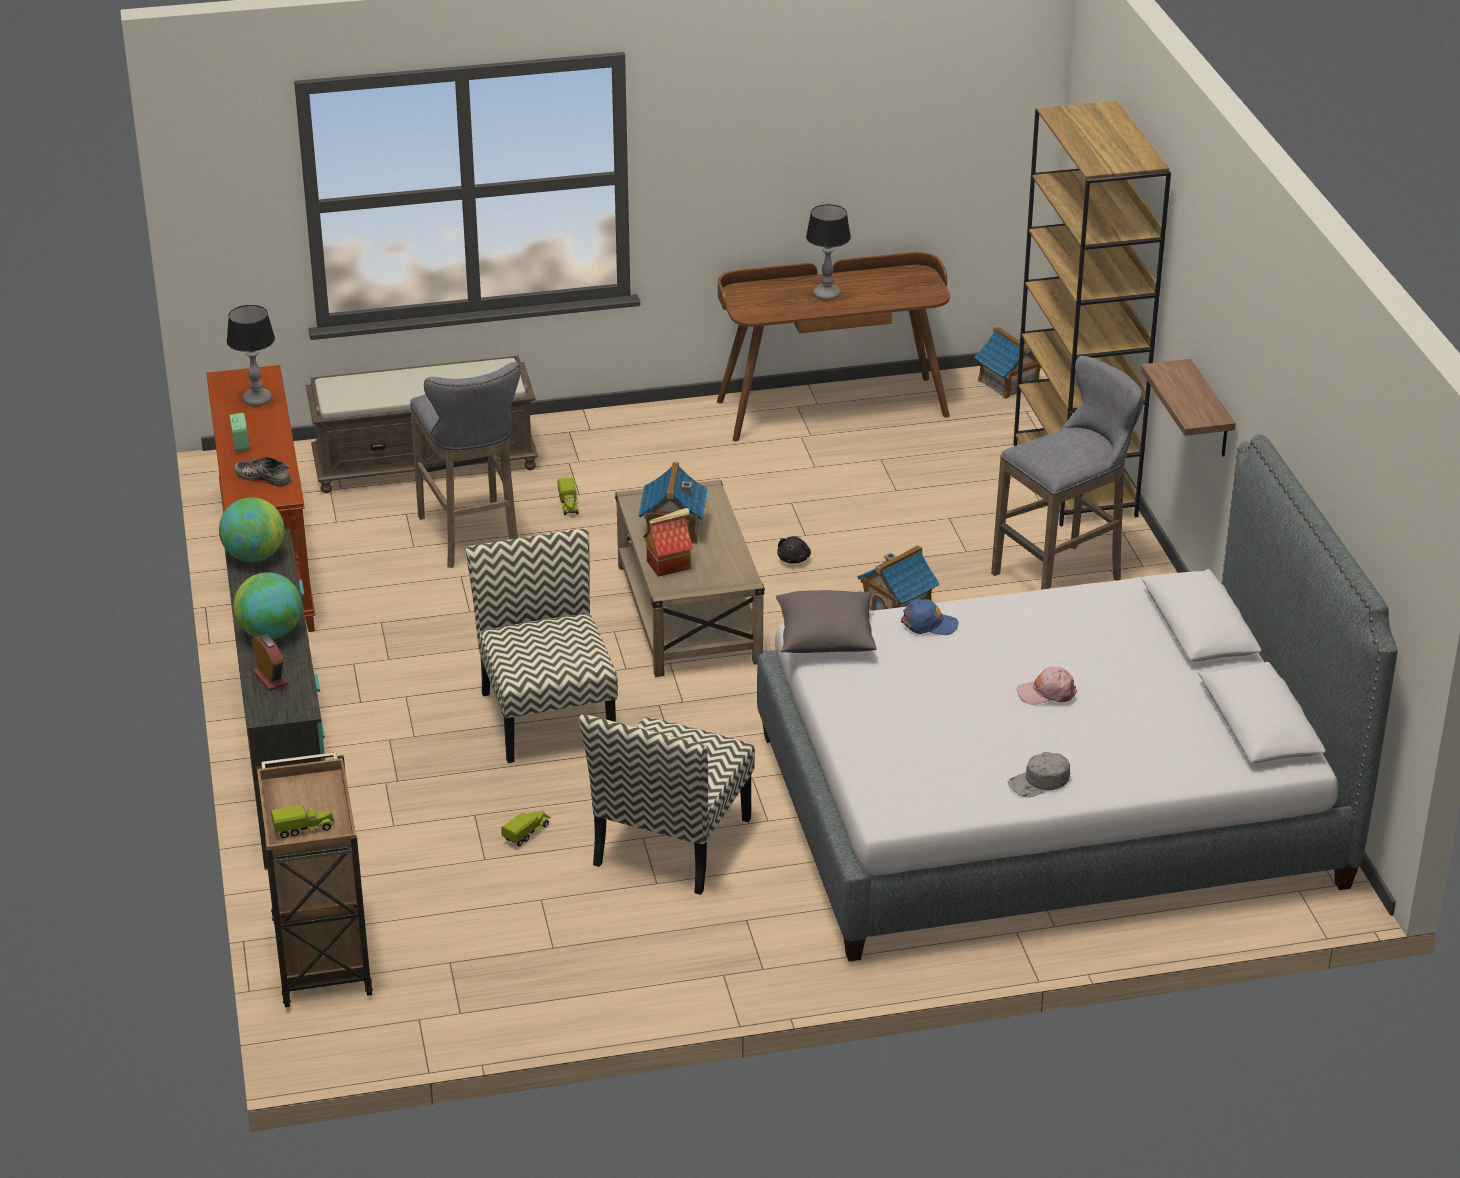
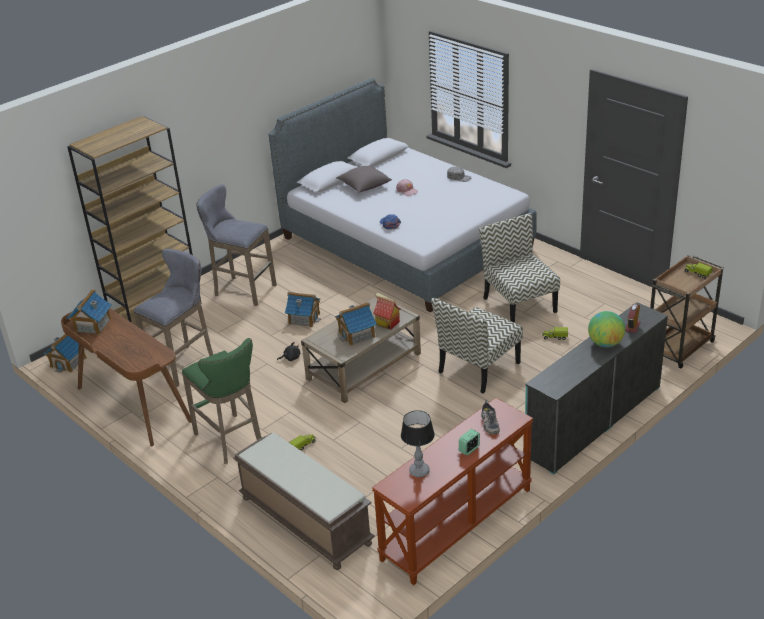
camera: 120 degrees left, 0 degrees up
(254, 556) = (559, 380): globe -> none
(472, 538) = (364, 462): grey stool -> grey stool (184, 363)
(651, 457) = (231, 441): none -> green stool
(672, 843) = (518, 304): chair -> chair turned 105 degrees counterclockwise
(825, 639) = (425, 239): grey pillow -> grey pillow (364, 186)
(826, 295) = (122, 342): table lamp -> none
(900, 283) = (92, 325): none -> toy house
(1210, 411) = (217, 173): shelf -> none

